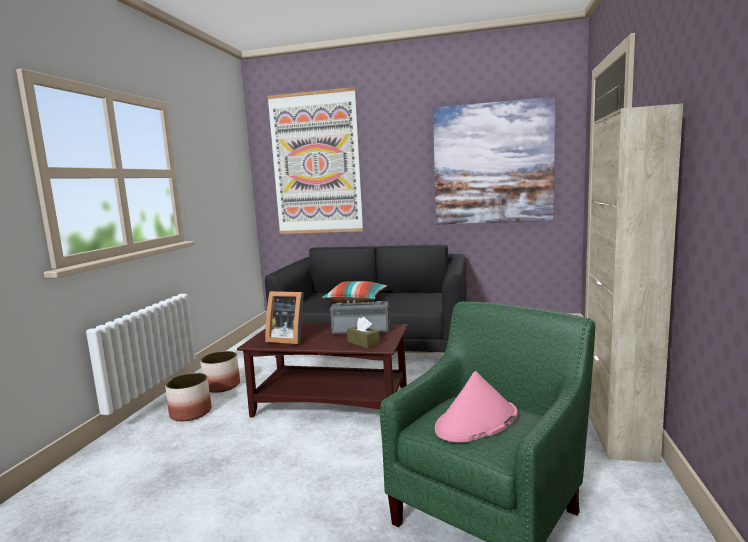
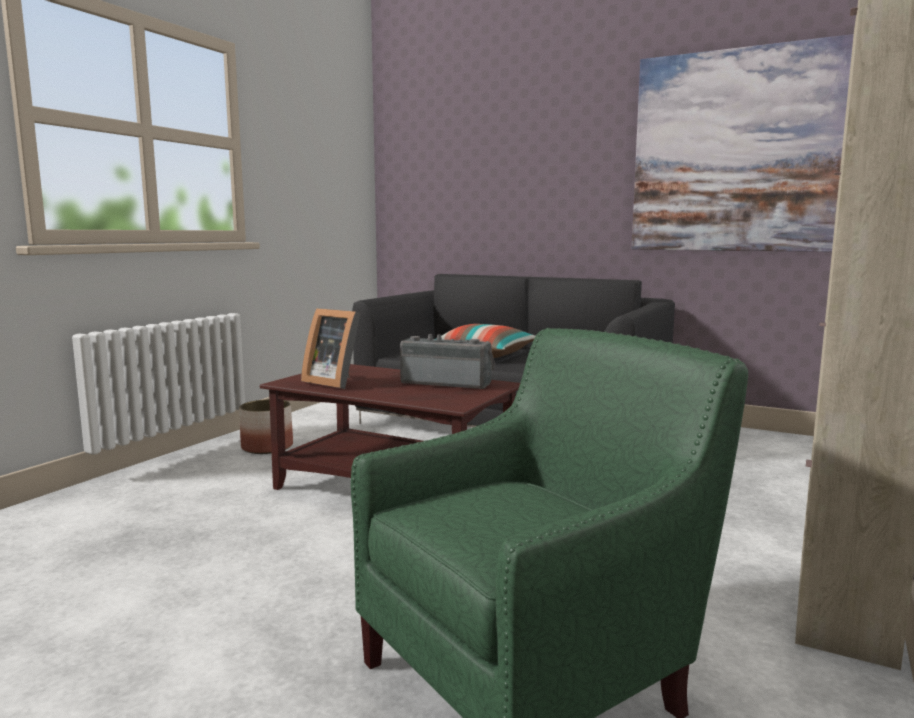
camera: 15 degrees right, 0 degrees up
(190, 413) = (205, 472): planter -> none
(316, 163) = (461, 150): picture -> none
(363, 343) = (433, 397): brown tissue box -> none
(476, 422) = (499, 514): pink hat -> none

